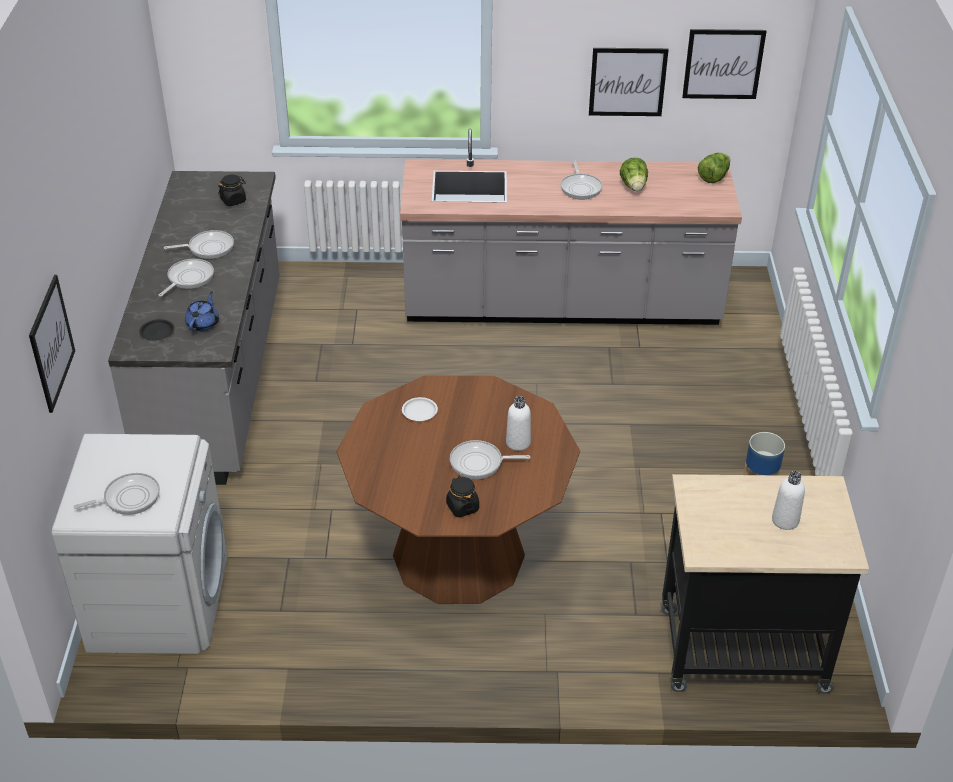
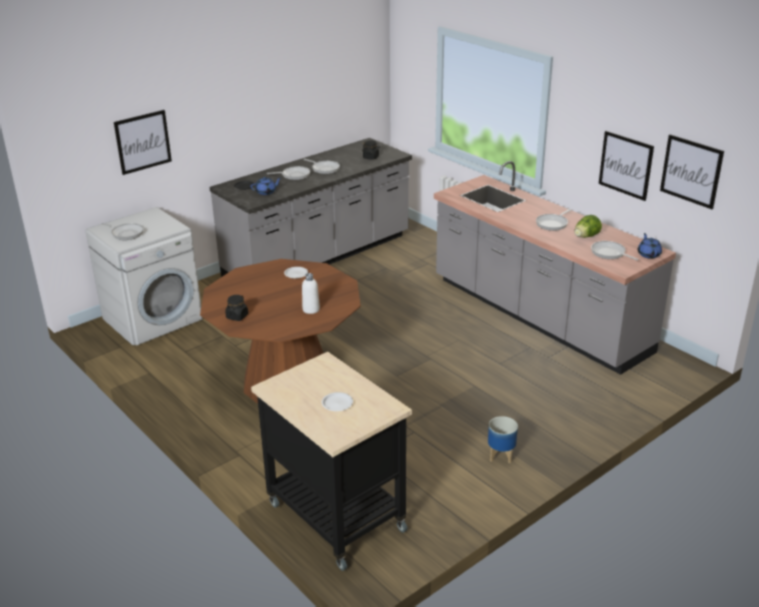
camera: 50 degrees right, 10 degrees down
(479, 463) = (278, 306): frying pan -> frying pan (609, 253)
(713, 177) = (648, 254): lettuce -> blue teapot
(785, 520) = (337, 404): white bottle -> white plate

